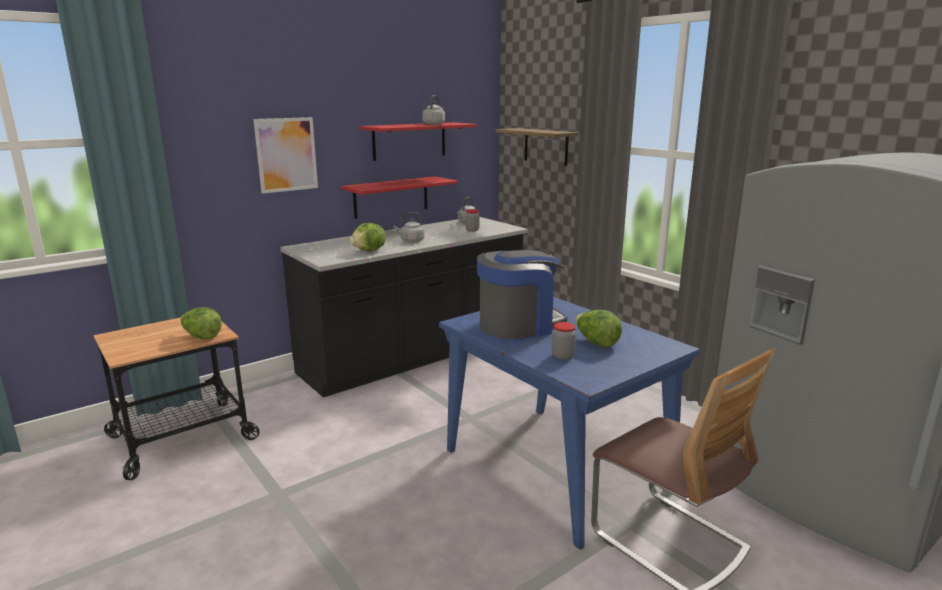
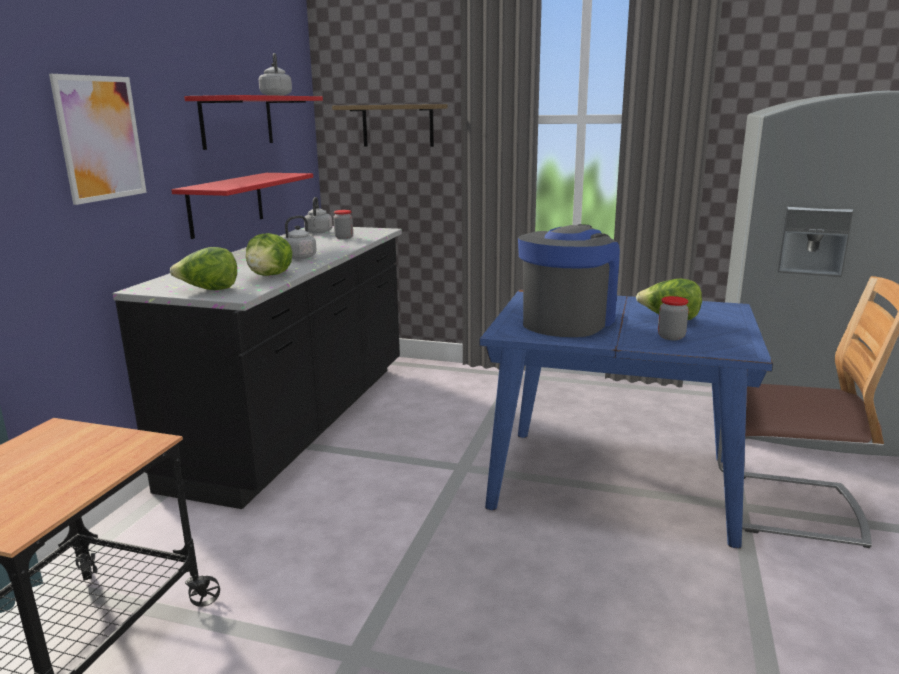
camera: 35 degrees left, 0 degrees up
(202, 337) = (116, 454): lettuce -> lettuce (209, 290)

